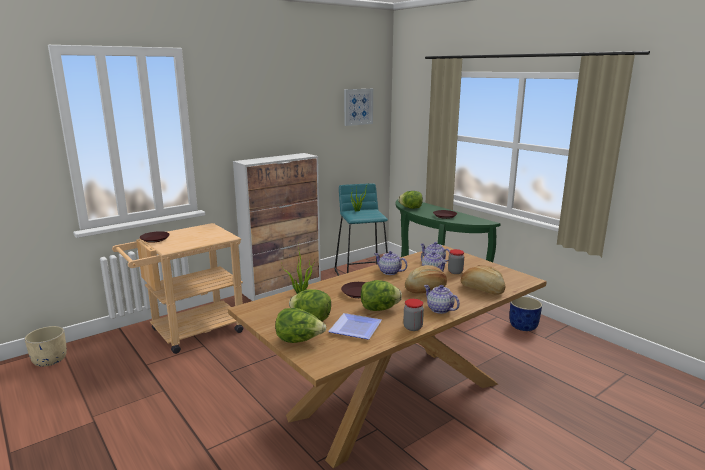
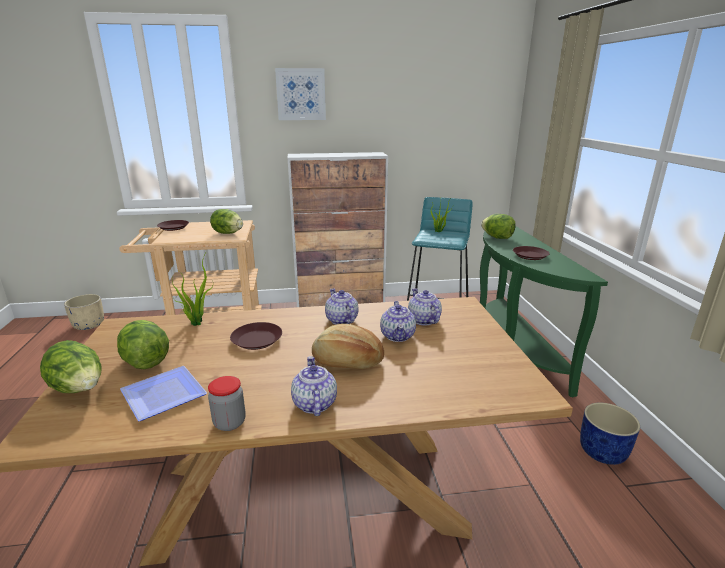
camera: 30 degrees right, 5 degrees up
(358, 106) = (467, 97): picture -> picture (301, 94)
(379, 309) = (240, 373): lettuce -> lettuce (228, 233)
(455, 272) = (431, 344): jar -> none
(482, 289) = (430, 388): bread -> none

